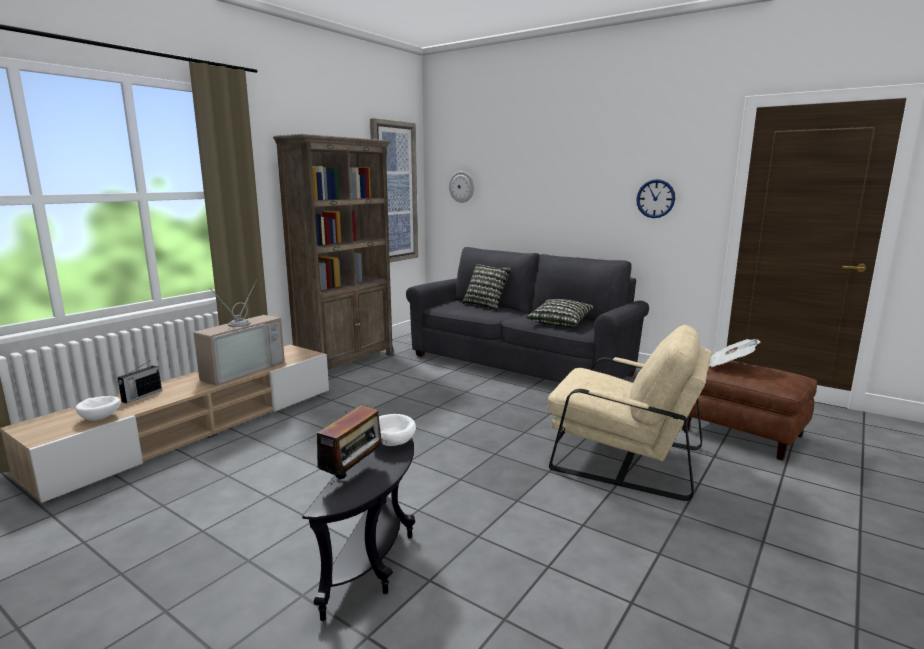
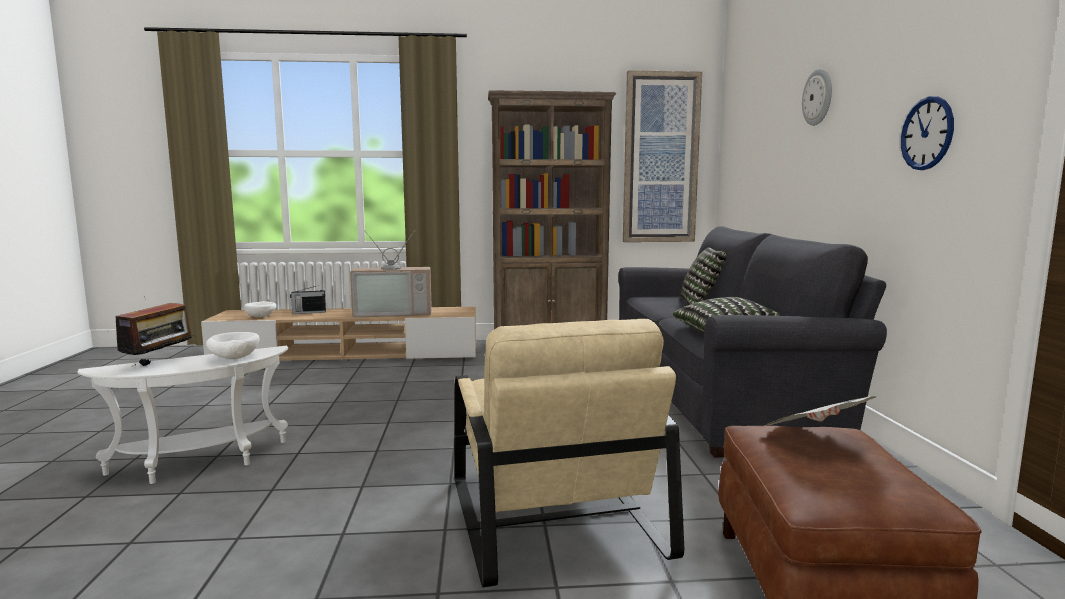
camera: 50 degrees right, 5 degrees down
(353, 474) = (160, 363): radio -> radio turned 60 degrees counterclockwise
(376, 559) = (200, 464): black side table -> white side table
(462, 187) = (743, 147): wall clock -> wall clock (818, 97)

